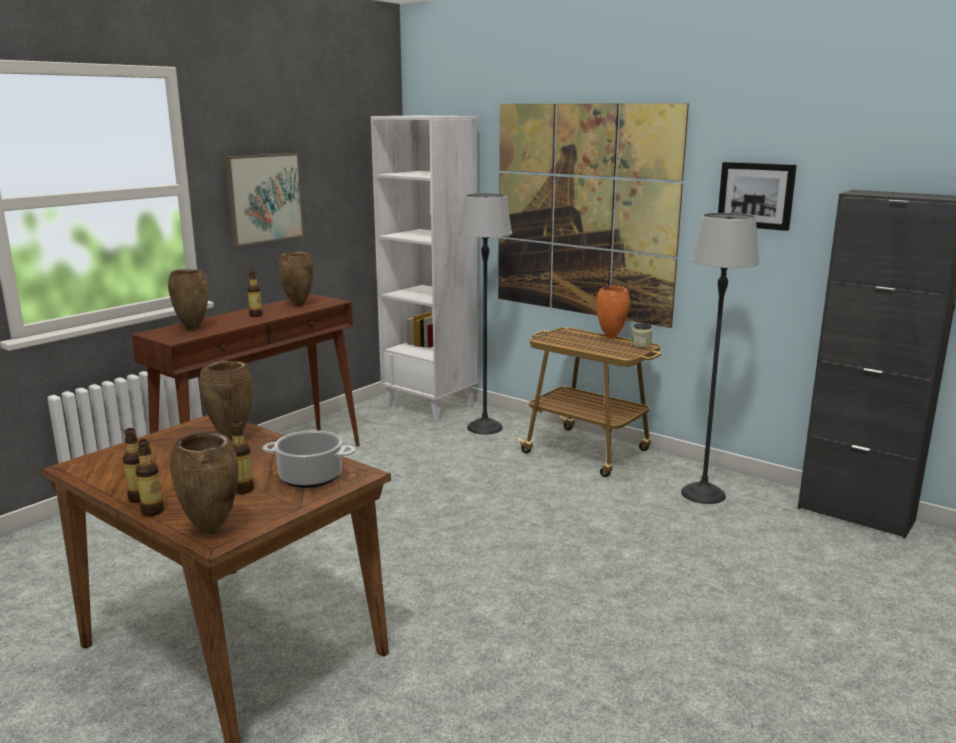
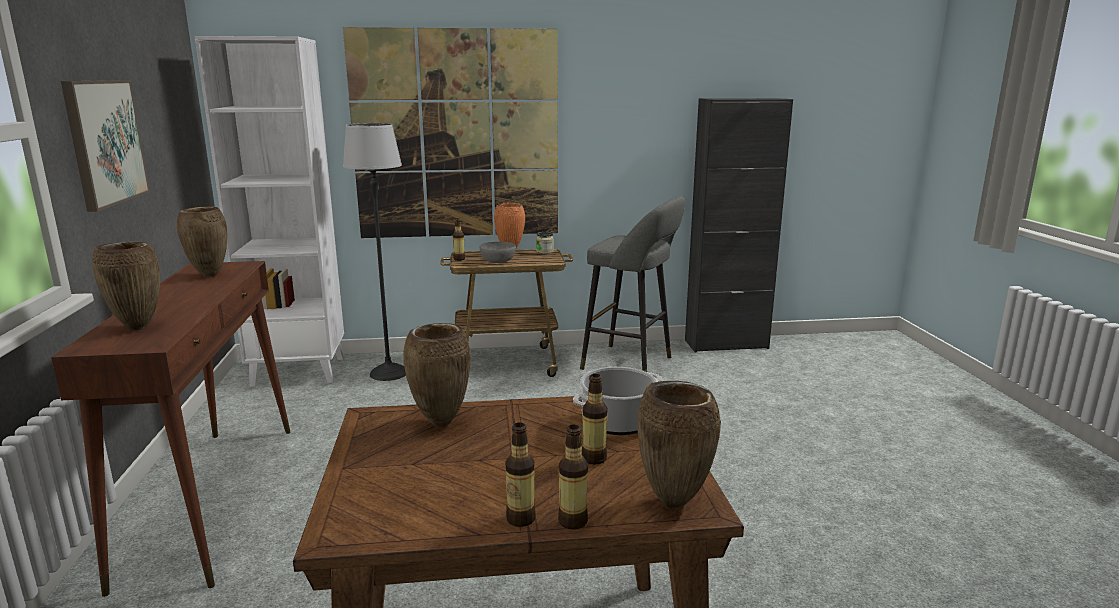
camera: 45 degrees left, 0 degrees up
(256, 315) = (186, 296): bottle -> bottle (459, 259)
(576, 343) = (497, 261): none -> grey bowl
(702, 494) = (632, 364): floor lamp -> grey stool
(756, 195) = (623, 108): picture -> none

